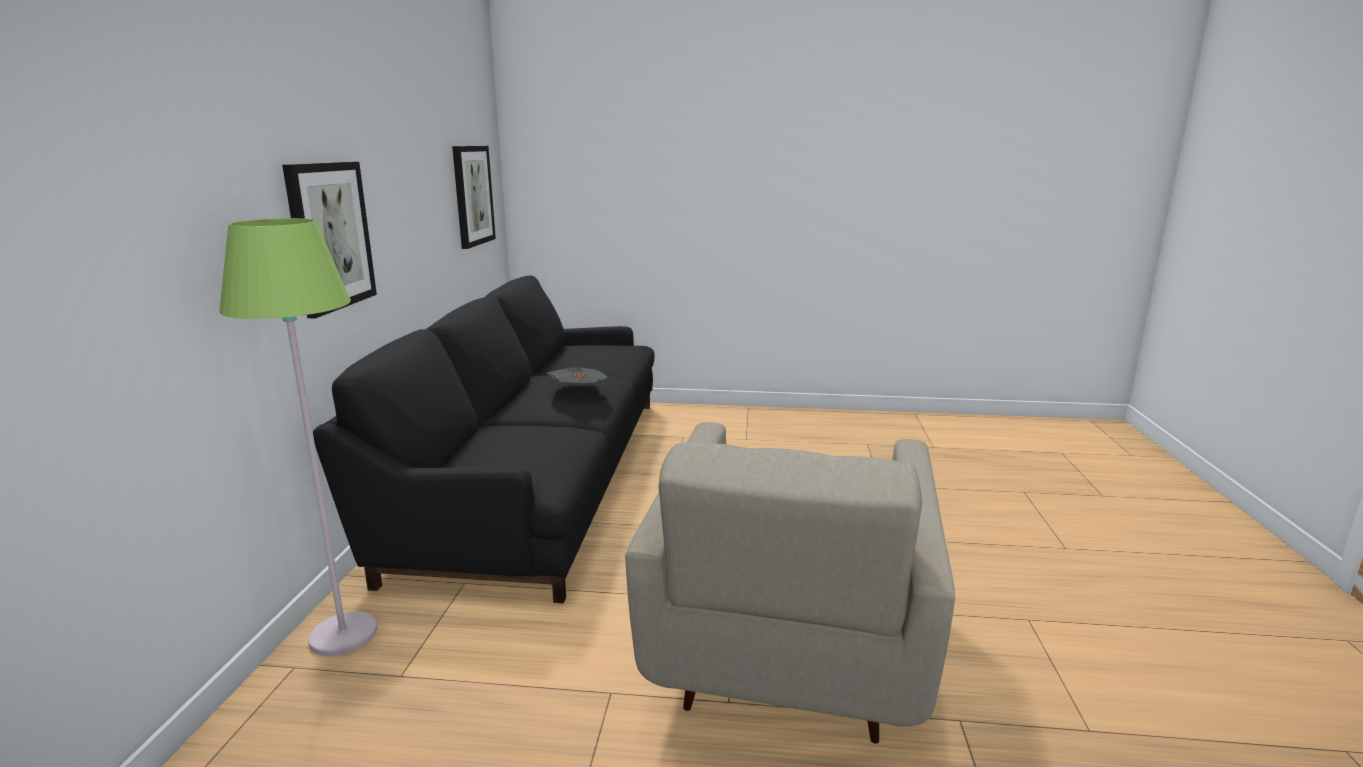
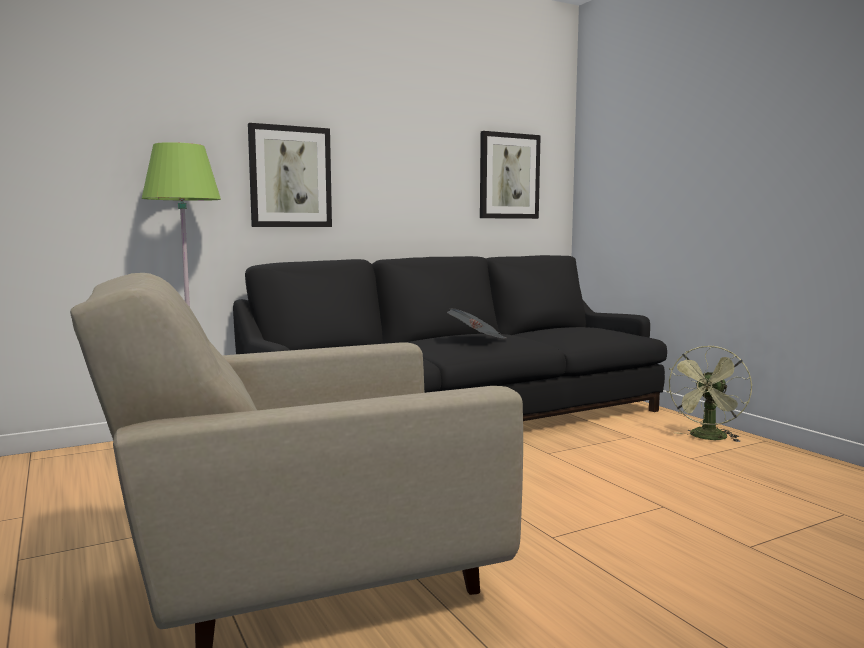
camera: 55 degrees right, 10 degrees down
(721, 418) = (708, 438): none -> green fan

